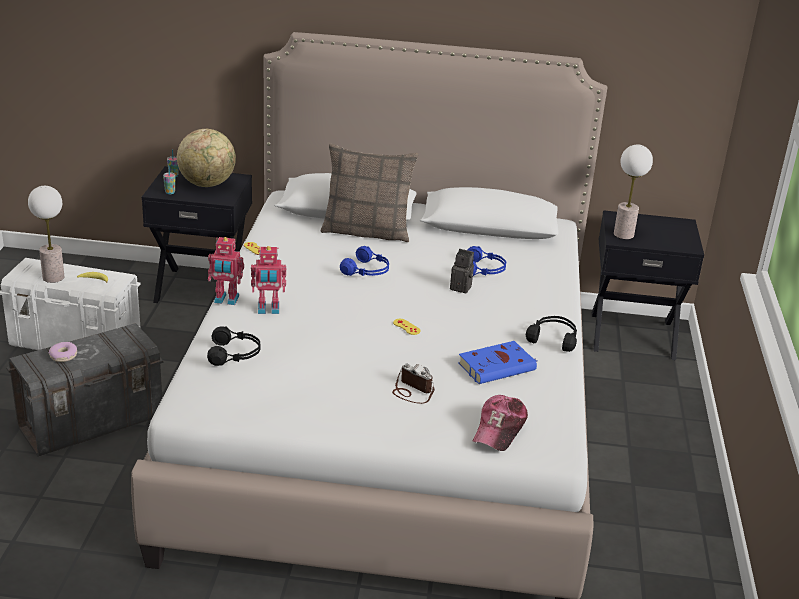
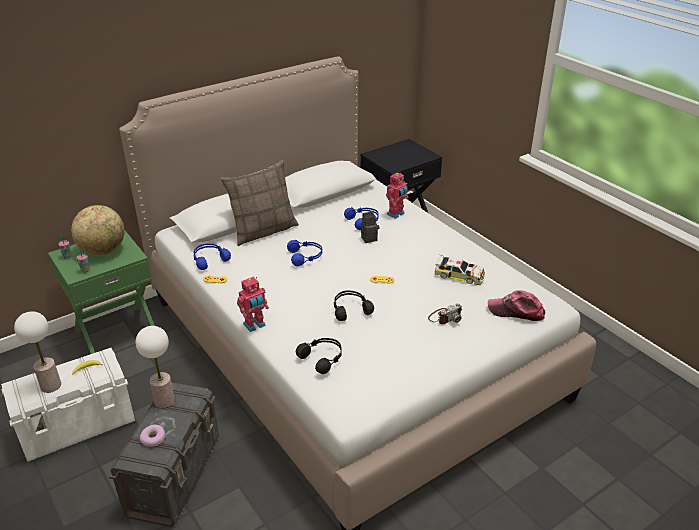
camera: 40 degrees left, 5 degrees up
(202, 288) = (116, 332): black nightstand -> green nightstand
(268, 310) = (291, 316): toy robot -> toy robot (396, 214)
(277, 231) = (209, 259): none -> blue headphones
(412, 391) = (445, 317): camera -> camera turned 150 degrees clockwise
(498, 366) = (459, 275): blue book -> toy car
(499, 429) = (516, 311): cap -> cap turned 120 degrees clockwise
(553, 339) = (457, 243): black headphones -> black headphones (350, 309)
(623, 234) = (391, 163): table lamp -> table lamp (164, 401)

